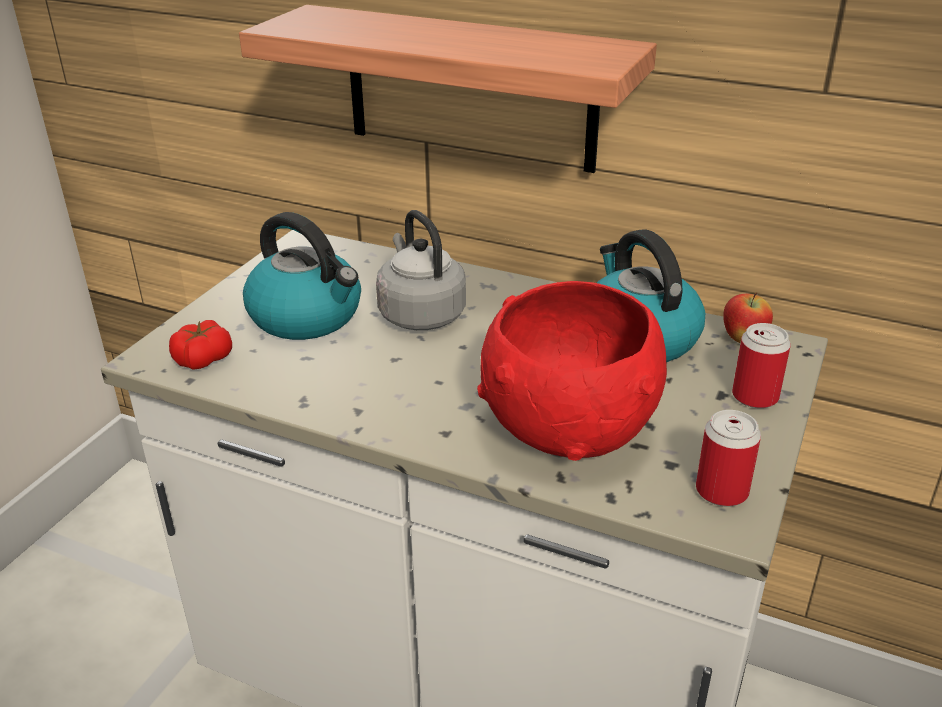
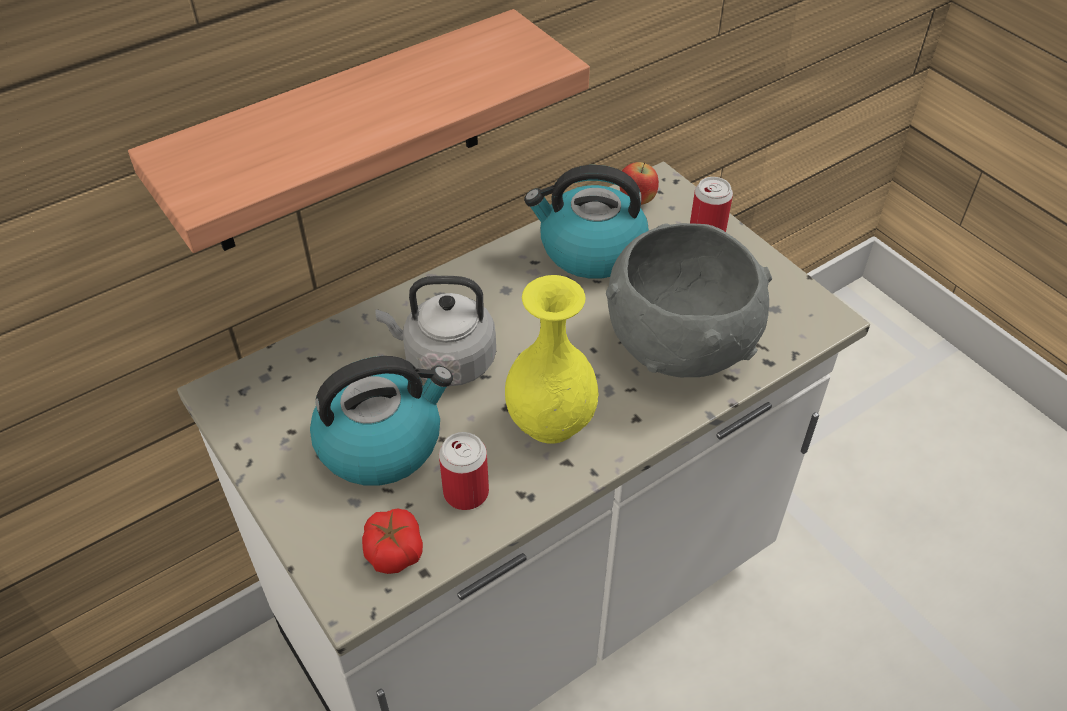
camera: 60 degrees left, 15 degrees up
(399, 387) = (552, 421): none -> yellow vase
(568, 430) = (680, 346): red bowl -> grey bowl
(721, 491) = (794, 305): can -> can (466, 492)

